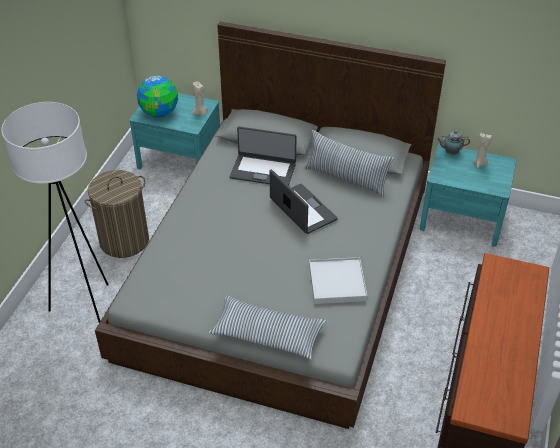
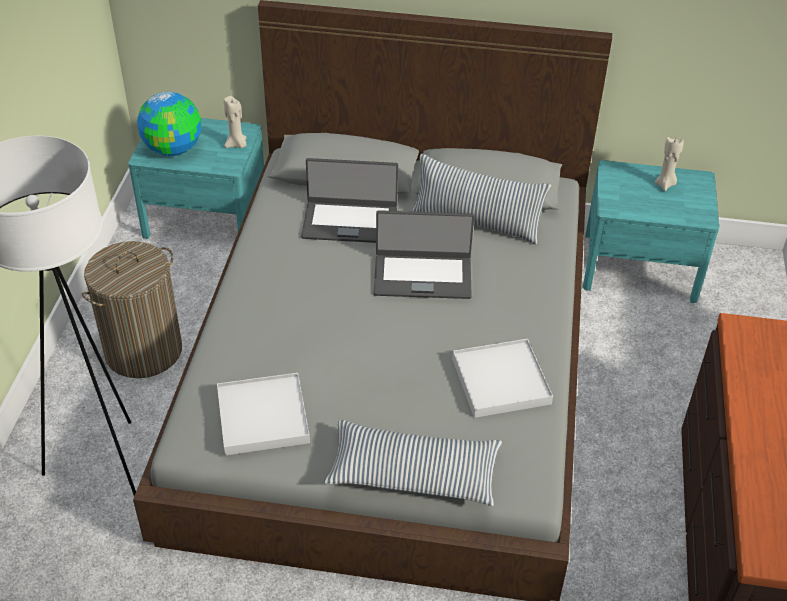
camera: 10 degrees left, 0 degrees up
(181, 288) = (263, 417): none -> white tray
(302, 210) = (422, 276): laptop -> laptop turned 135 degrees clockwise
(450, 152) = (619, 171): teapot -> none

